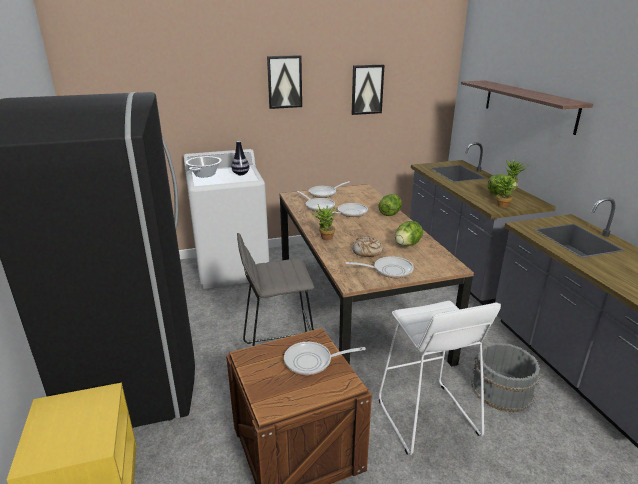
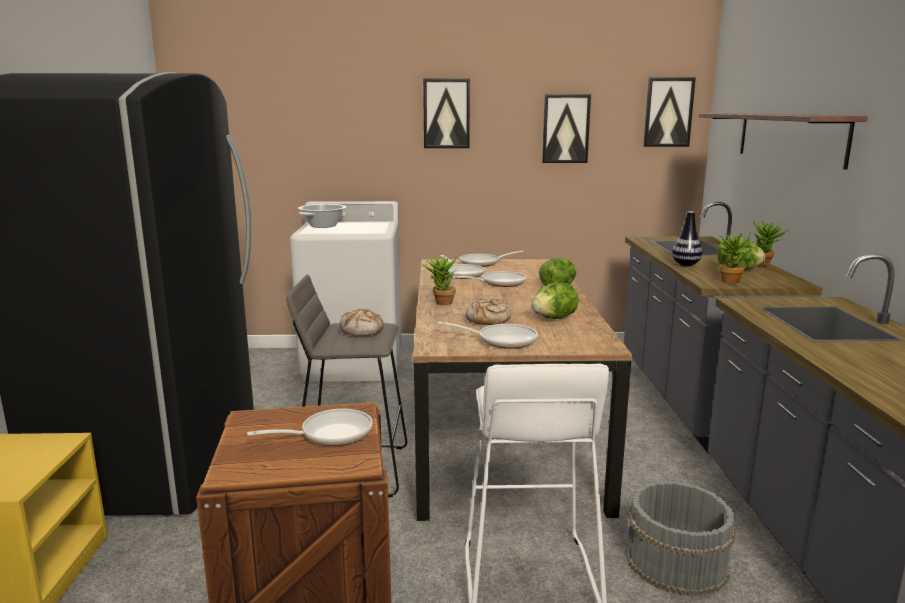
camera: 15 degrees right, 10 degrees down
(241, 174) = (368, 227): vase -> vase (685, 265)
(284, 269) = (362, 331): none -> bread
(312, 361) = (330, 434): frying pan -> frying pan turned 150 degrees clockwise
(432, 75) = (668, 112): none -> picture

